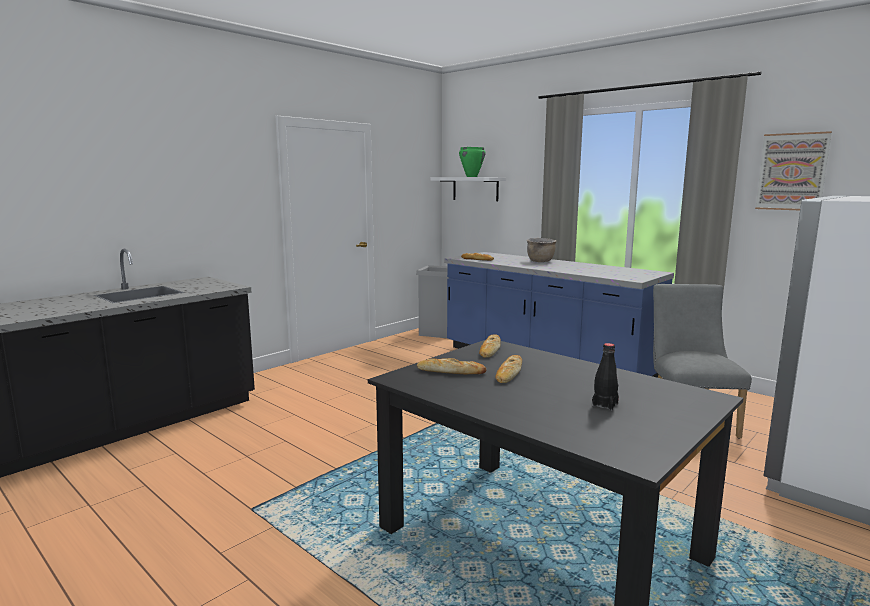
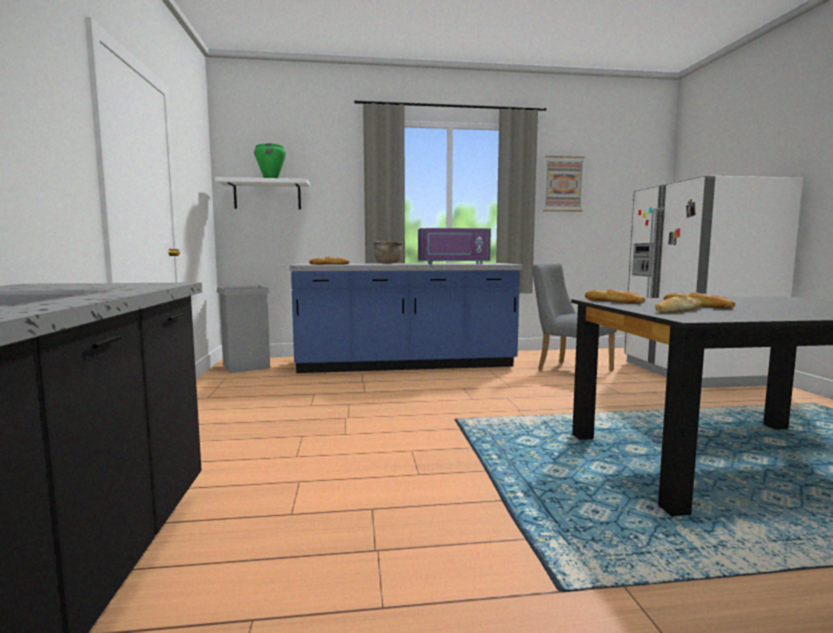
camera: 50 degrees left, 5 degrees down
(589, 270) = (453, 263): none -> purple microwave
(605, 405) = (802, 305): black bottle -> none

